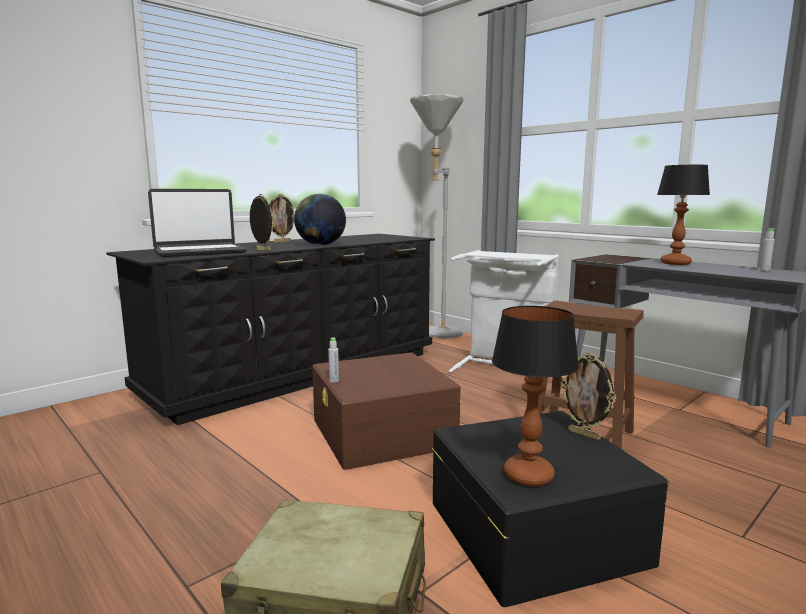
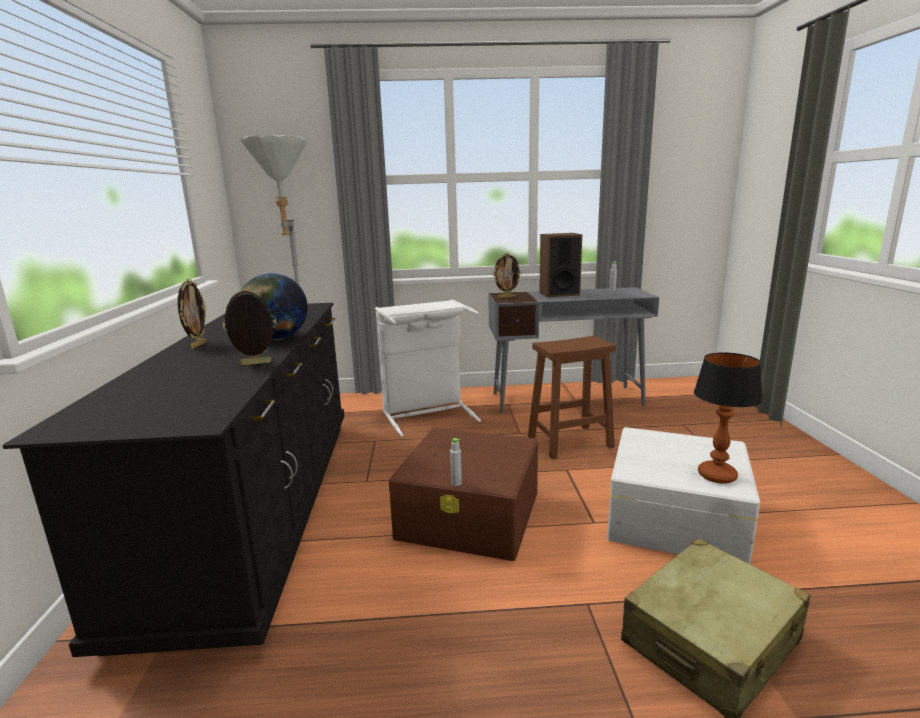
camera: 50 degrees left, 5 degrees up
(199, 252) = (189, 391): laptop -> none
(534, 530) = (674, 517): black storage box -> white storage box
(584, 434) = (670, 436): picture frame -> picture frame (507, 297)
(676, 263) = (559, 294): table lamp -> speaker

